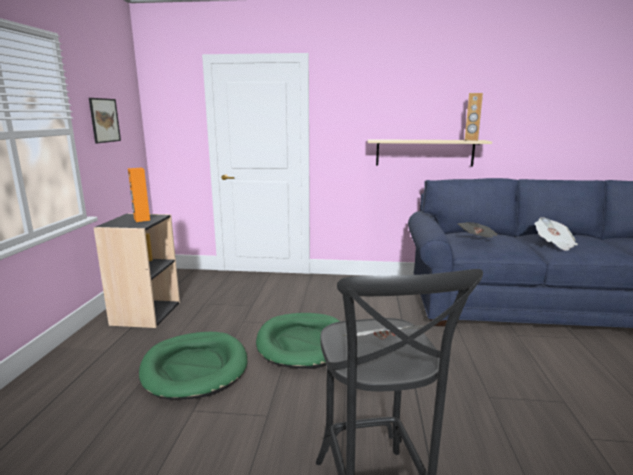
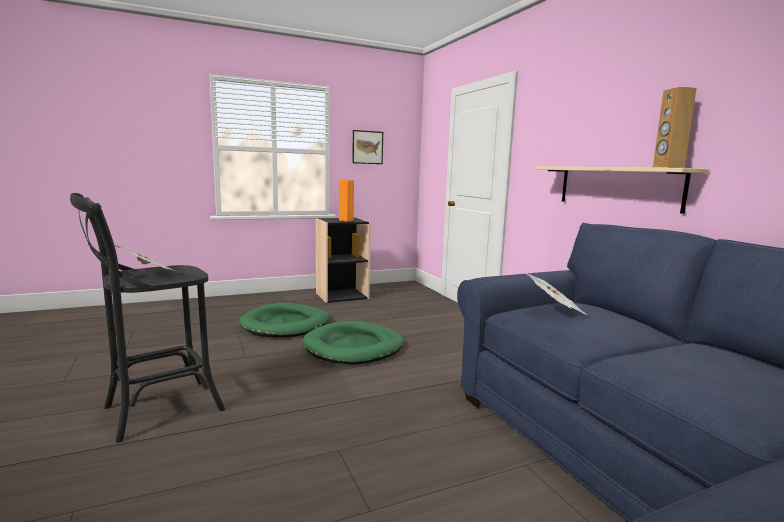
camera: 60 degrees right, 5 degrees down
(554, 244) = (667, 357): newspaper -> none

